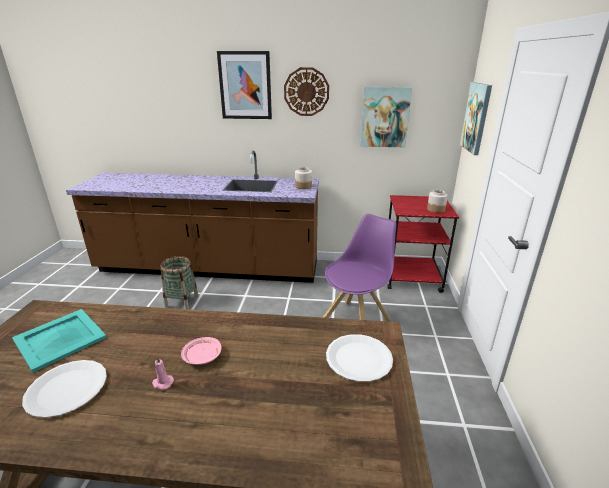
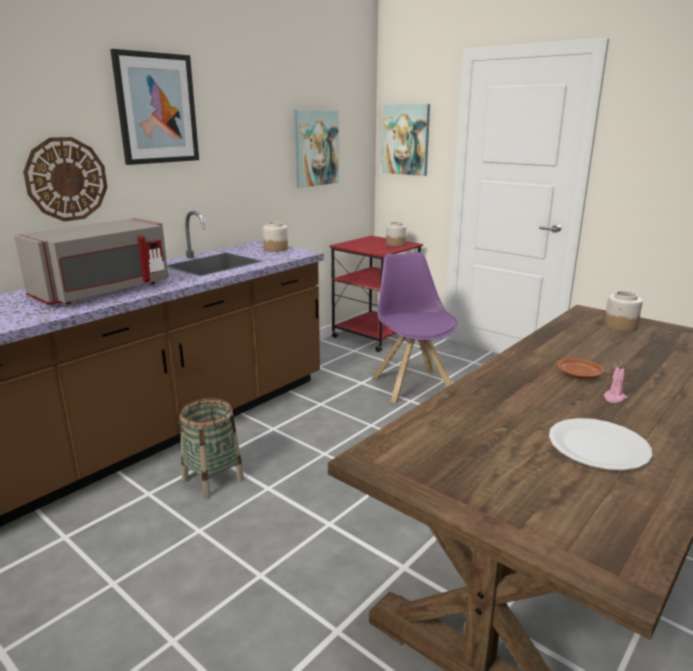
camera: 55 degrees left, 5 degrees down
(61, 338) = (478, 444): turquoise tray -> none
(175, 185) = (104, 291): none -> grey microwave
(202, 356) = (579, 375): pink plate -> brown plate
(306, 92) = (236, 117): wall clock -> wall clock (66, 179)
(359, 358) = (620, 326): white plate -> jar

